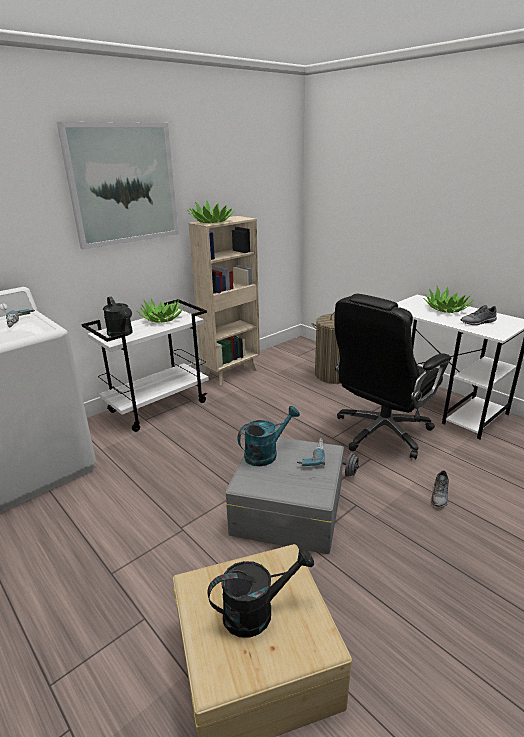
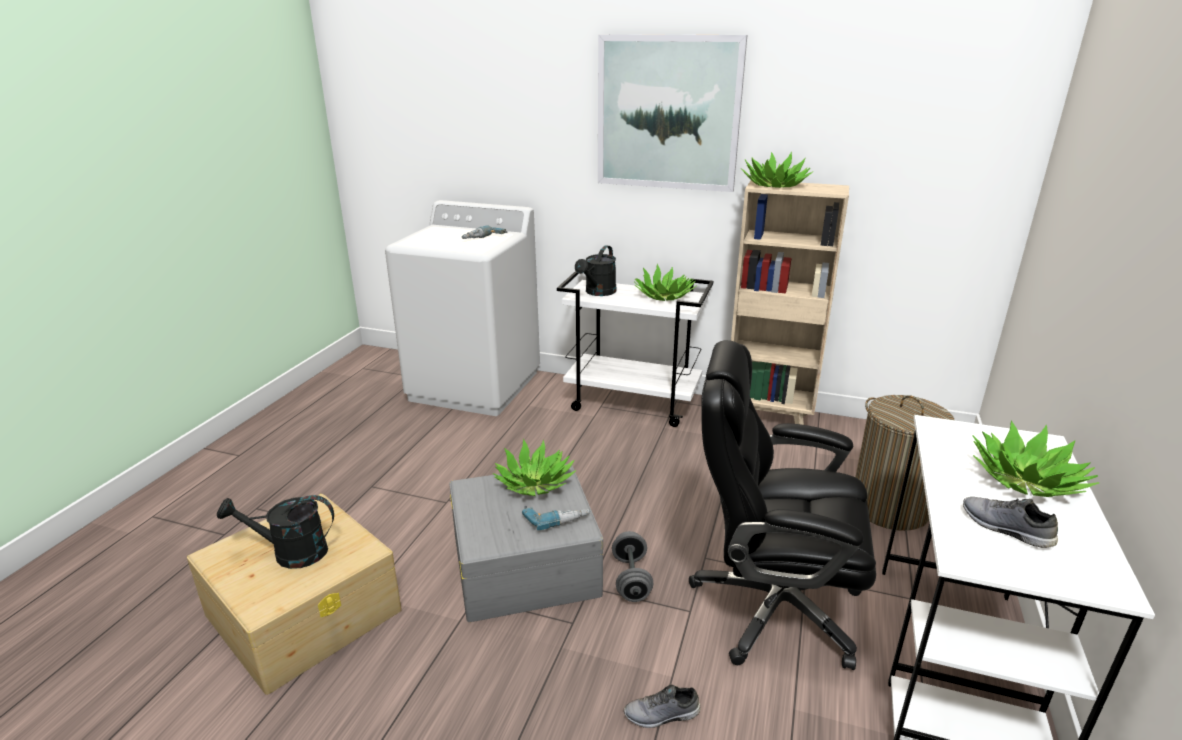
camera: 60 degrees right, 0 degrees up
(257, 611) = (291, 553): black watering can -> black watering can turned 135 degrees clockwise
(266, 453) = (535, 483): turquoise watering can -> potted plant

